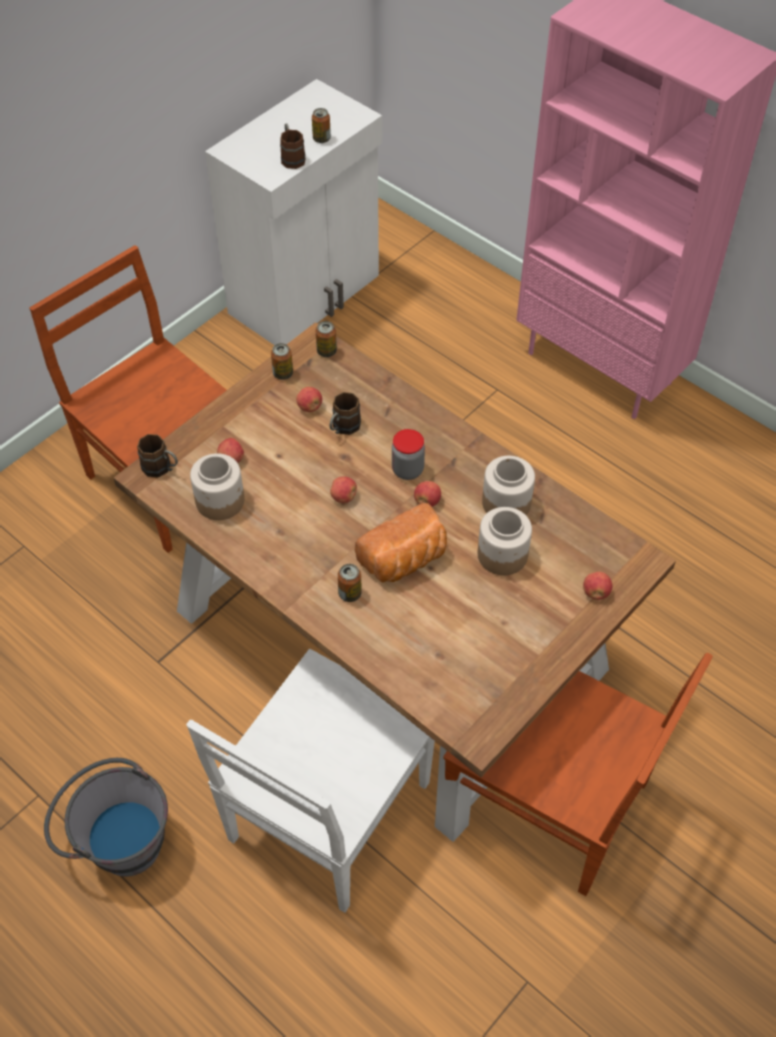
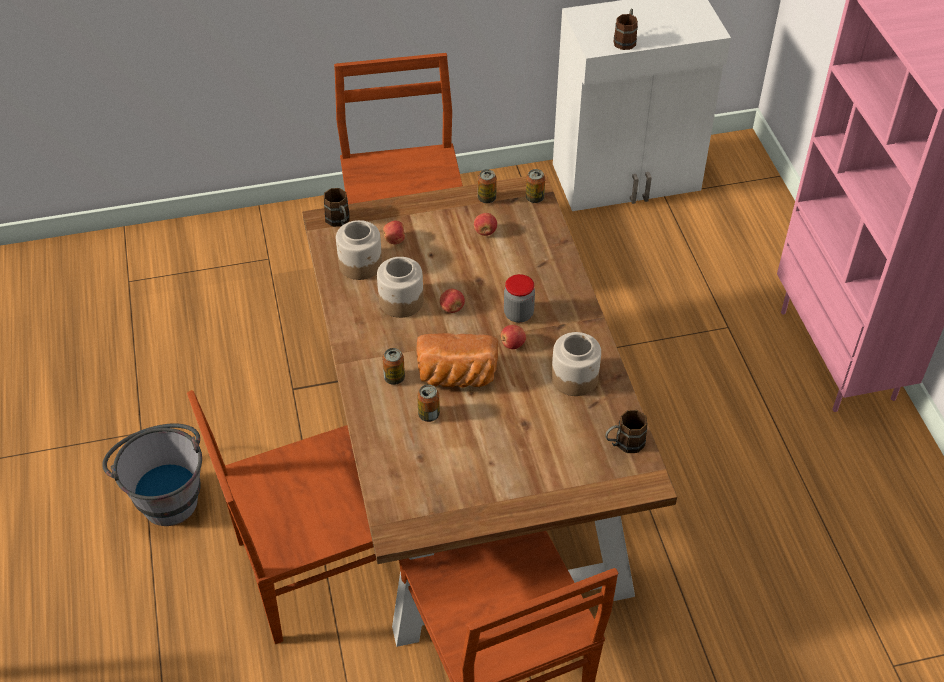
camera: 35 degrees right, 5 degrees down
(321, 139) = (663, 35): can -> can (429, 414)
(326, 815) = (320, 567): white chair -> brown chair
(343, 428) = (496, 259): brown mug -> brown mug (623, 444)
(501, 555) = (535, 414): jar -> jar (400, 301)
(596, 592) = (585, 483): apple -> none

